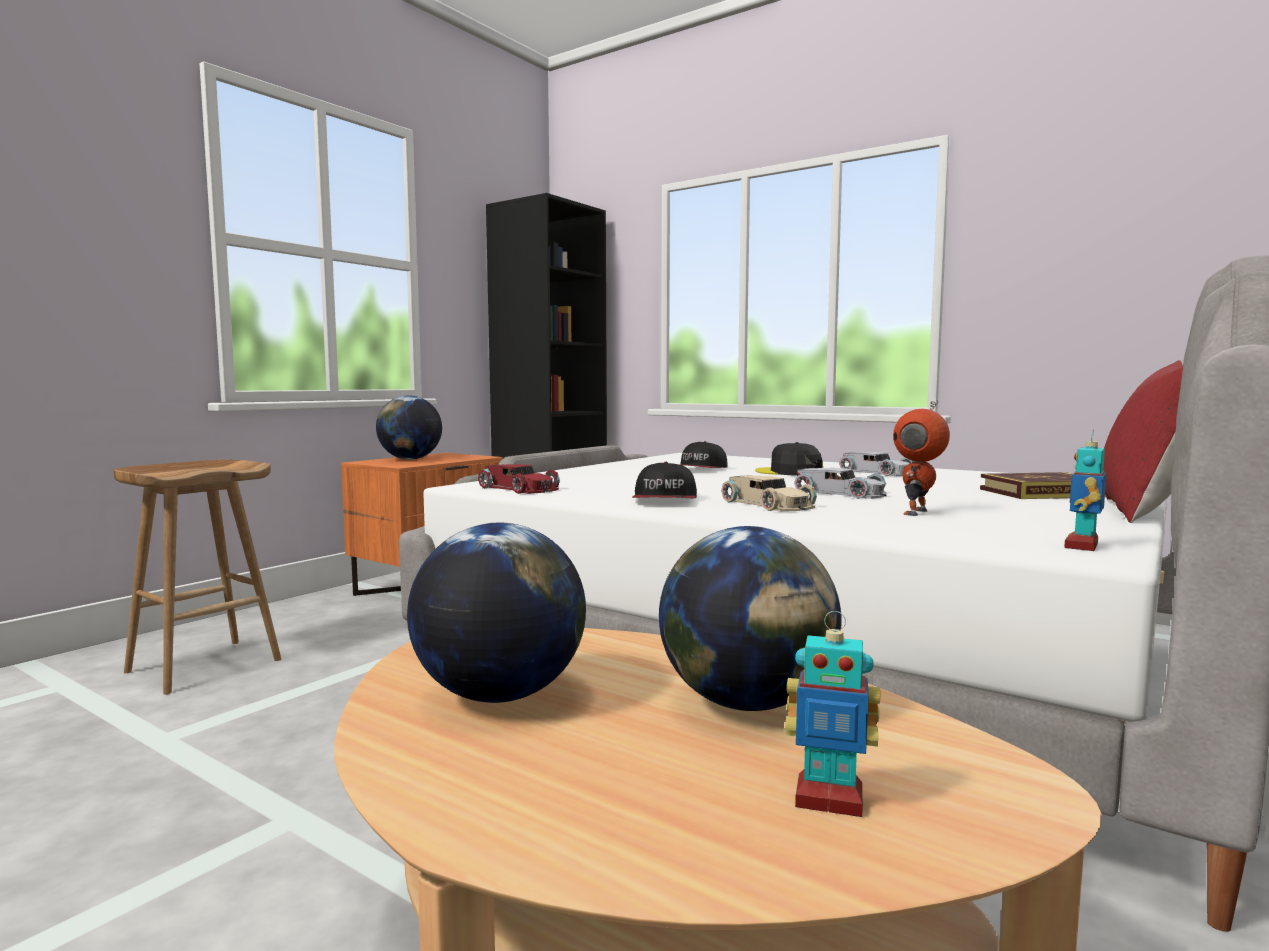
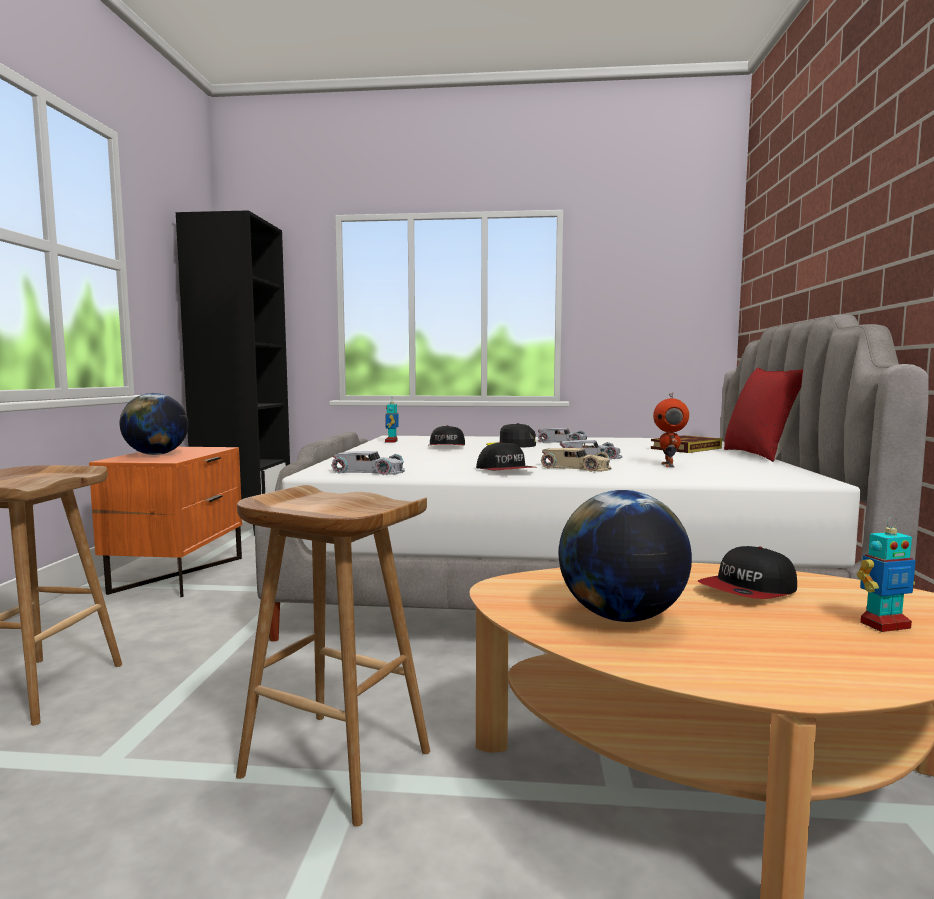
camera: 30 degrees left, 0 degrees up
(300, 797) = (333, 764): none -> brown stool
(518, 488) = (369, 471): red toy car -> white toy car
(747, 703) = (749, 590): globe -> cap
(1082, 546) = (795, 476): toy robot -> toy robot (391, 441)

